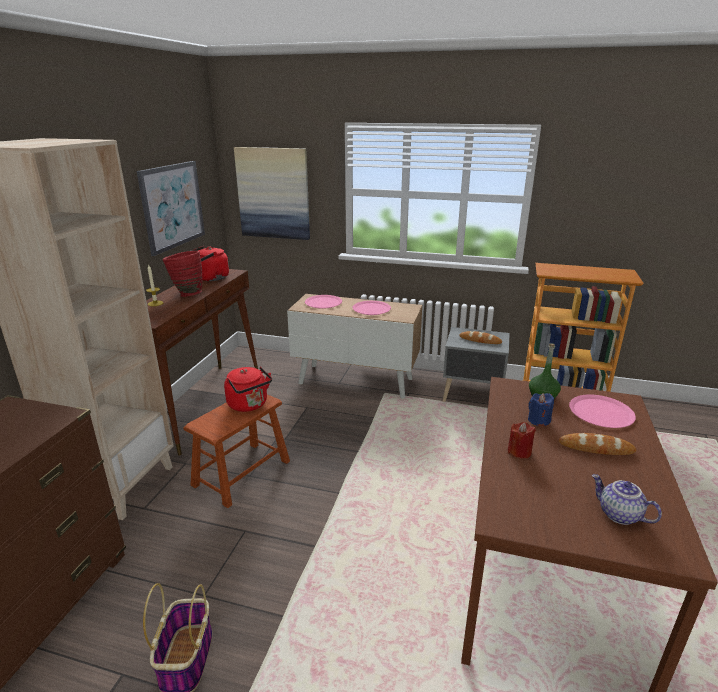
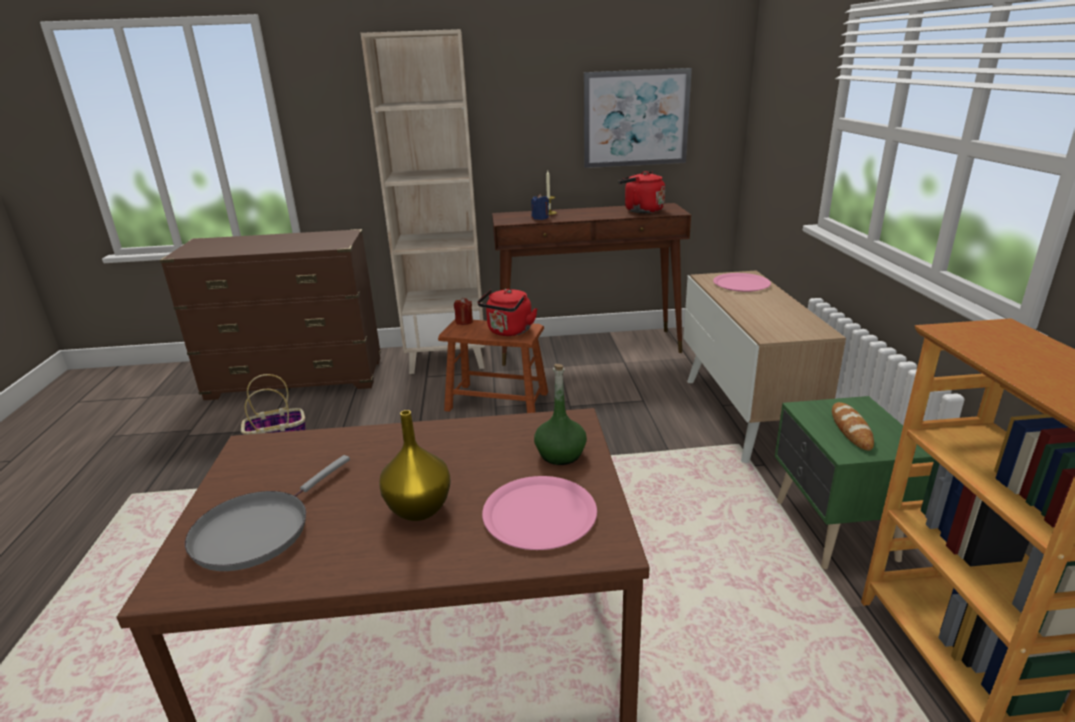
camera: 70 degrees right, 0 degrees up
(187, 294) = (585, 214): red vase -> none
(273, 193) = (778, 120): picture -> none
(371, 309) = (767, 310): pink plate -> none
(472, 396) = (833, 531): grey nightstand -> green nightstand
(519, 451) = (388, 447): red candle -> red candle (464, 322)
(538, 420) = (478, 455): blue candle -> blue candle (540, 218)
(596, 448) = (420, 509): bread -> yellow vase
(618, 515) = (257, 530): teapot -> grey frying pan

